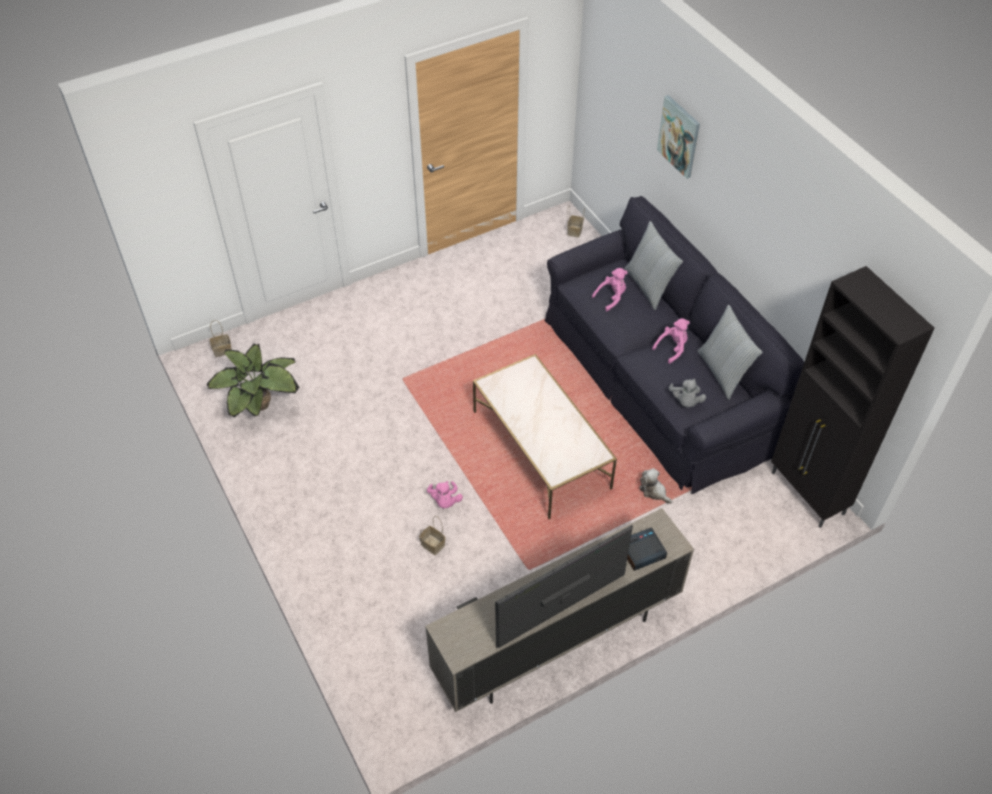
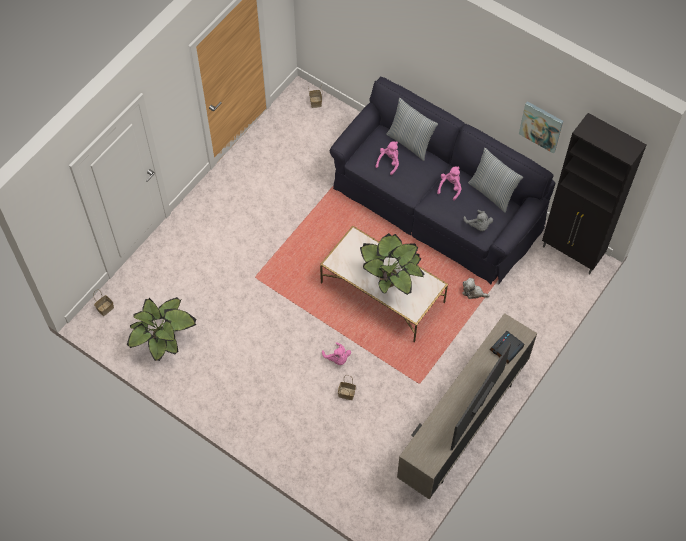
camera: 25 degrees left, 10 degrees up
(546, 428) = (390, 280): none -> potted plant
(679, 136) = (407, 35): picture -> picture (541, 126)

